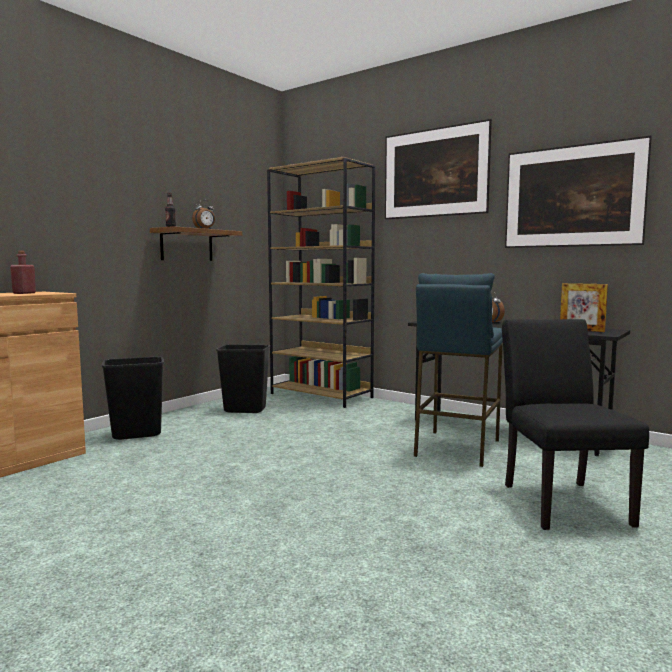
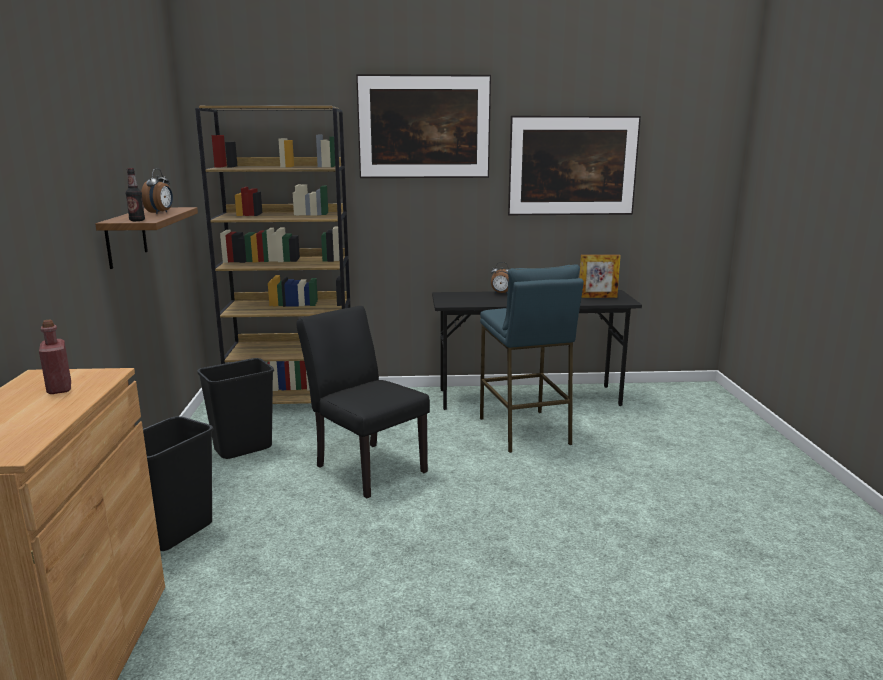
camera: 40 degrees left, 10 degrees up
(560, 500) = (661, 458): black chair -> black chair (365, 466)

